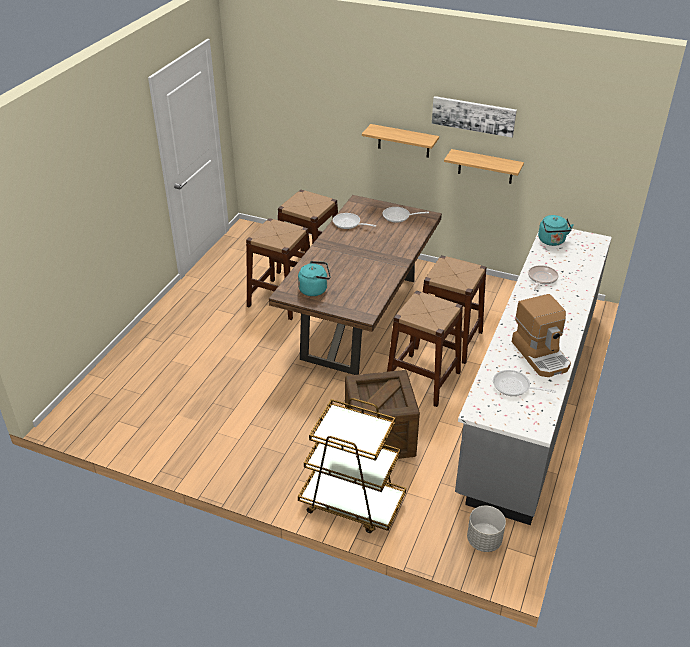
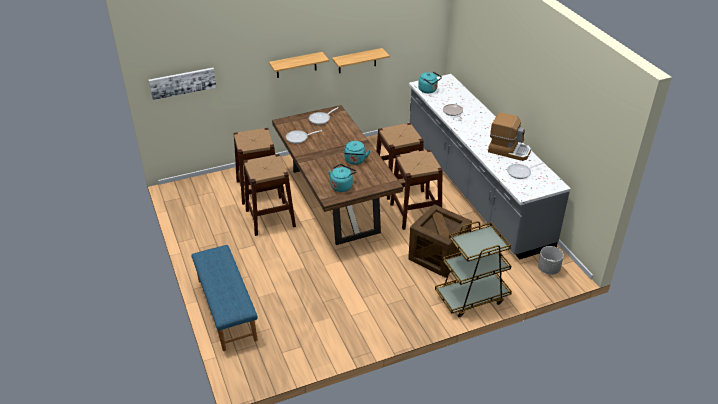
camera: 45 degrees left, 0 degrees up
(134, 353) = (226, 309): none -> blue bench
(366, 273) = (355, 161): none -> turquoise kettle
(473, 115) = (345, 28): picture -> picture (182, 82)

